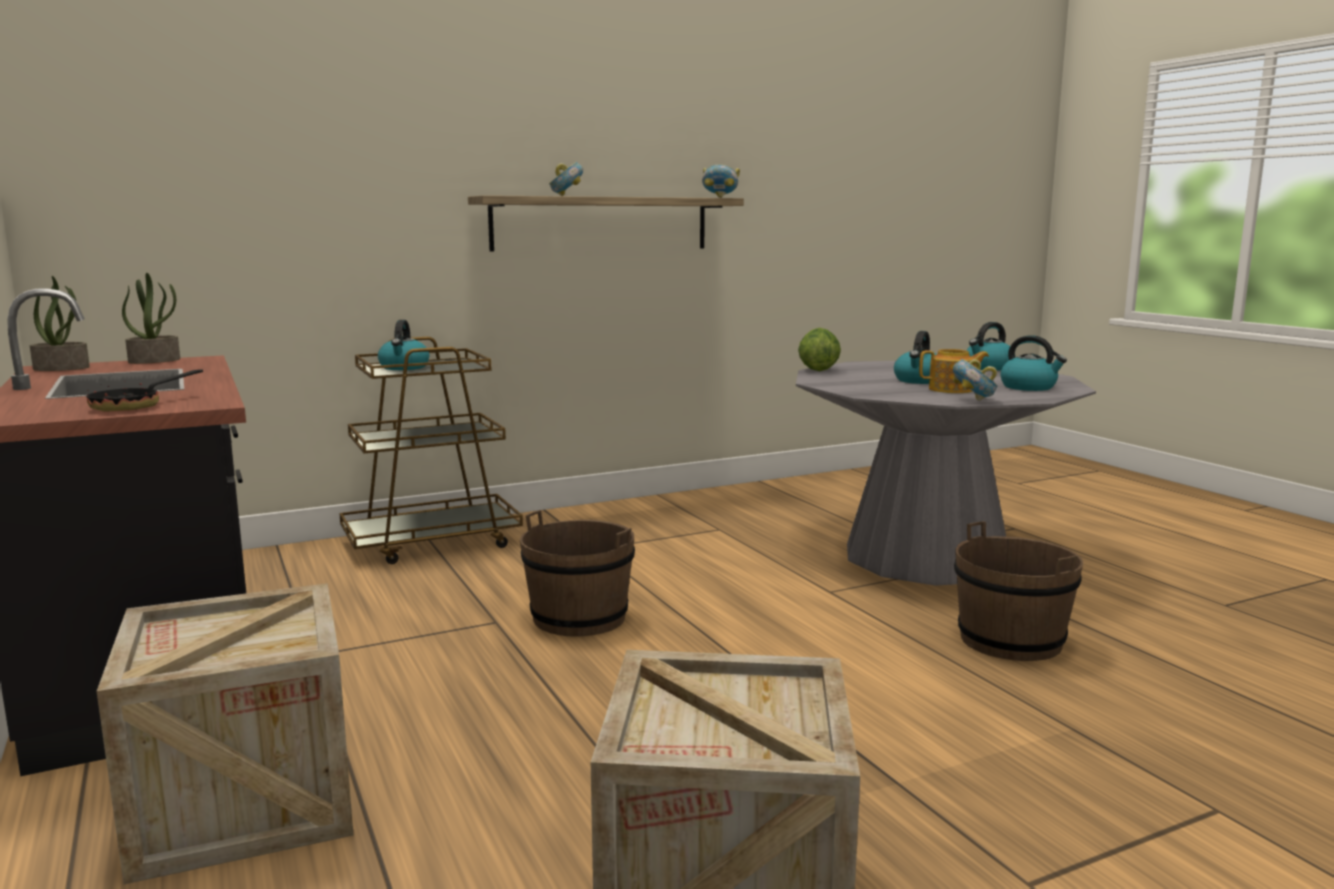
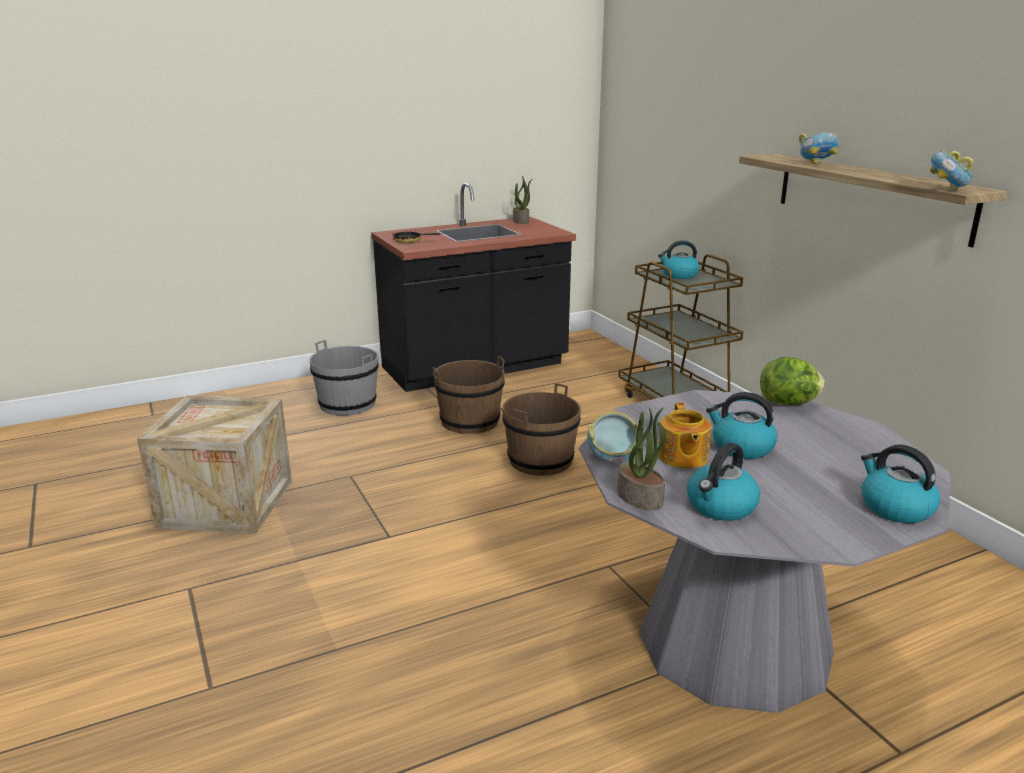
camera: 90 degrees right, 10 degrees up
(155, 360) = (549, 228): potted plant -> potted plant (641, 498)
(245, 802) = (348, 404): crate -> grey bucket
(1010, 640) = (499, 654): brown bucket -> brown bucket (470, 421)

